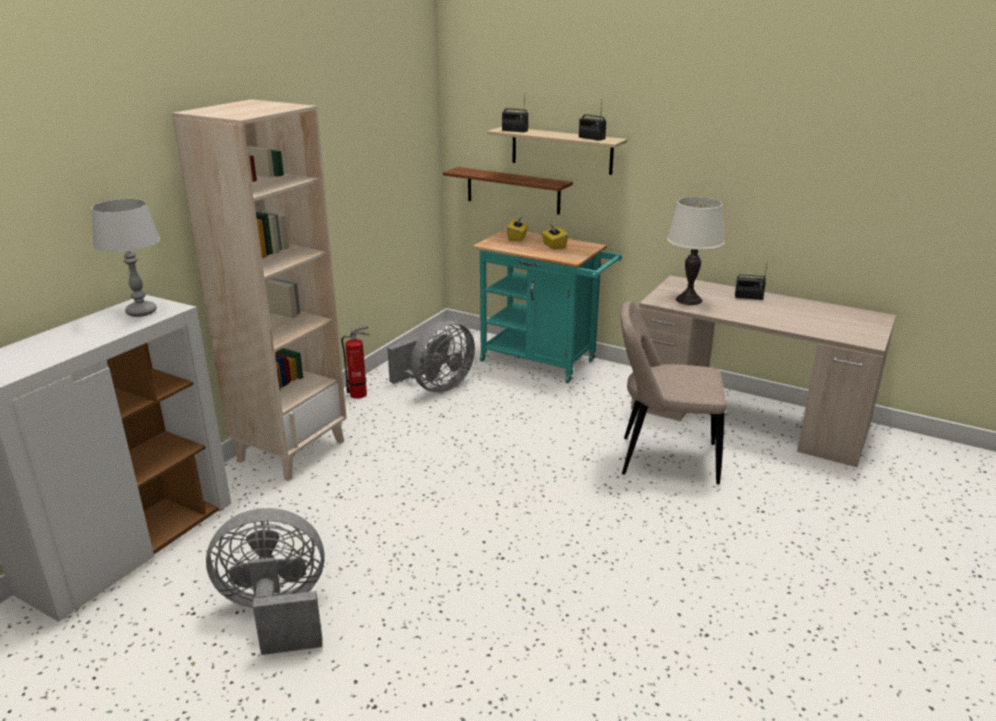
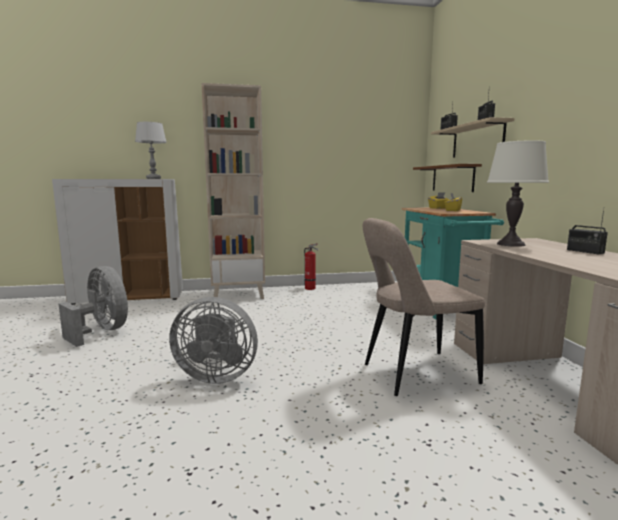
camera: 50 degrees right, 15 degrees down
(436, 387) = (351, 297): grey fan -> grey fan (216, 376)
(663, 459) = (414, 374): beige chair -> beige chair turned 75 degrees counterclockwise

